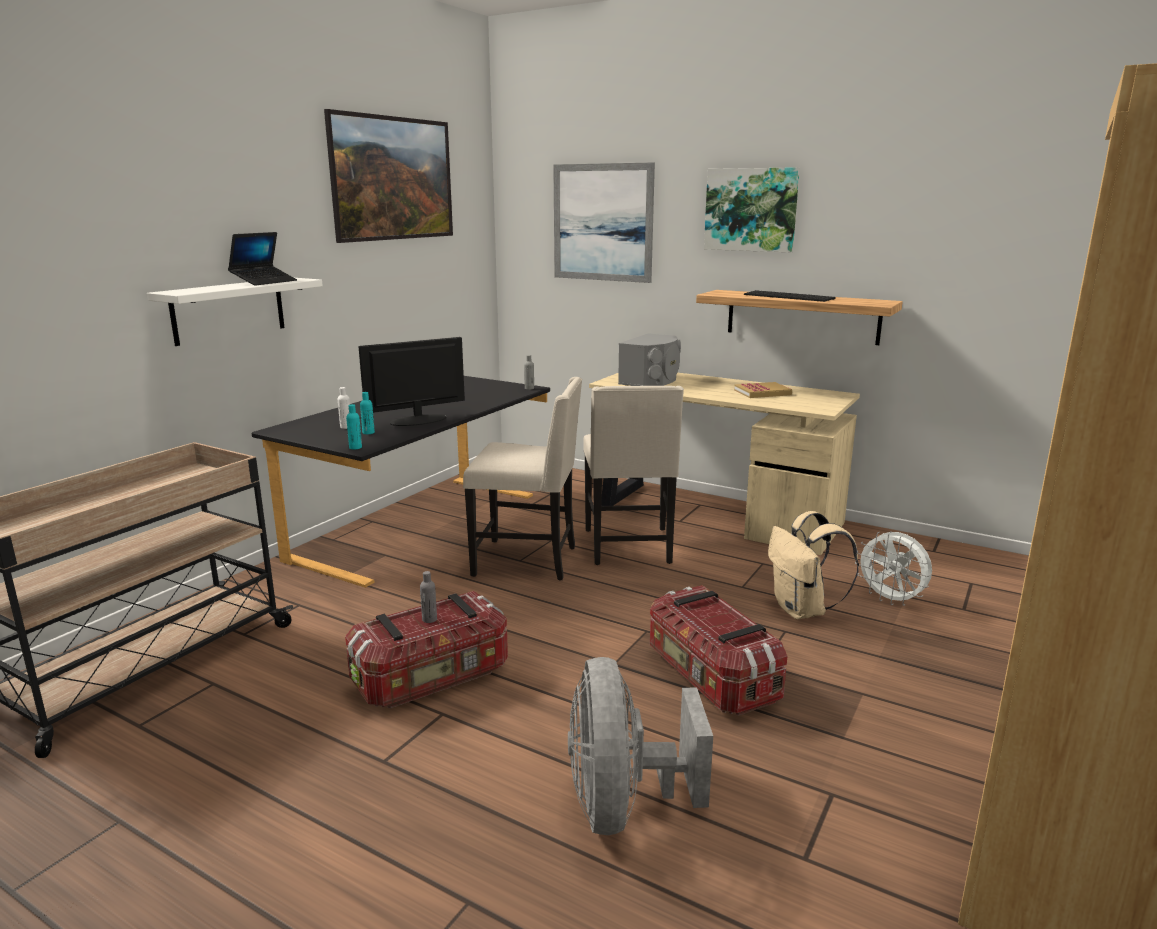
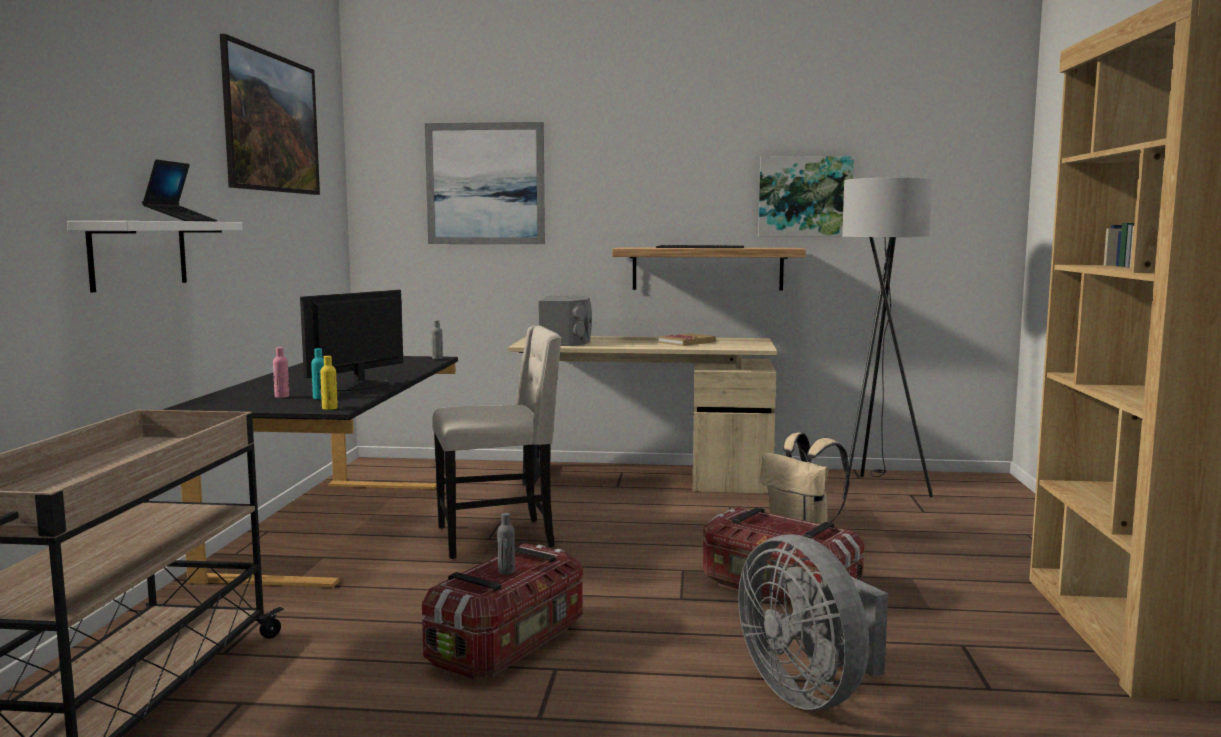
camera: 25 degrees left, 10 degrees down
(346, 427) = (282, 396): white bottle -> pink bottle
(355, 447) = (329, 408): turquoise bottle -> yellow bottle
(629, 547) = (591, 512): beige chair -> none
(751, 210) = (649, 168): picture -> picture (805, 196)
(891, 600) = (863, 514): white fan -> none
(937, 568) = (874, 489): none -> grey floor lamp

